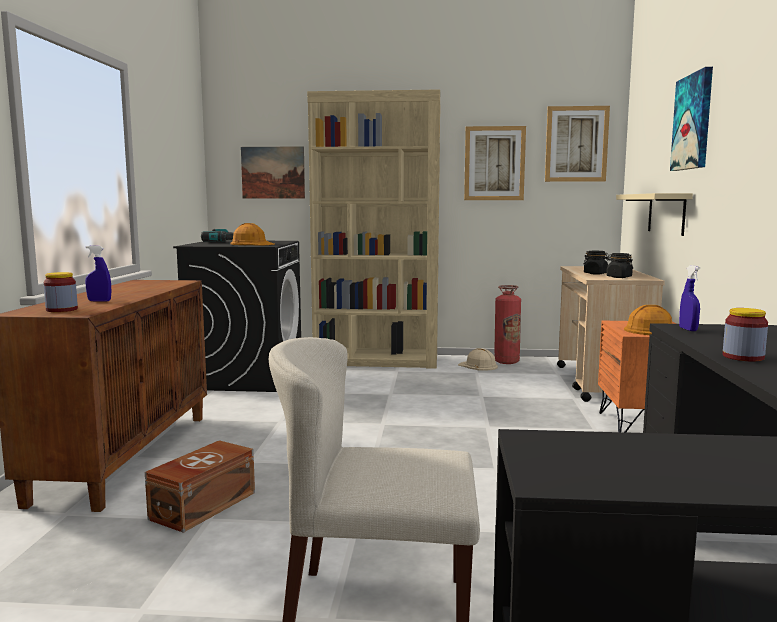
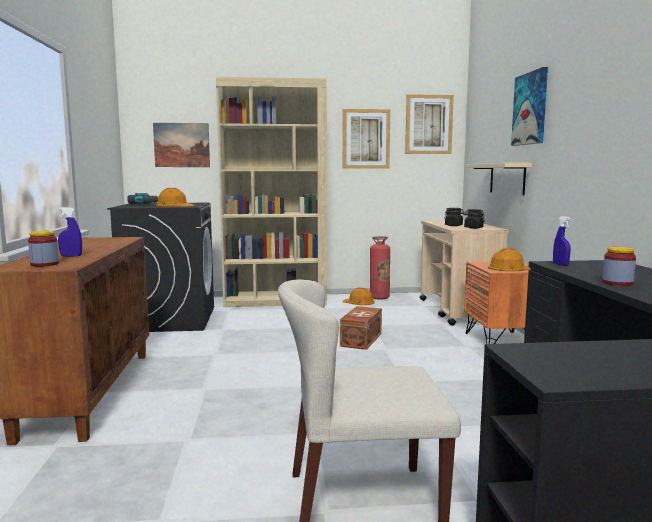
camera: 10 degrees left, 0 degrees up
(201, 506) = (176, 429): brown storage box -> brown storage box (360, 340)
(478, 366) = (359, 302): beige hard hat -> orange hard hat

